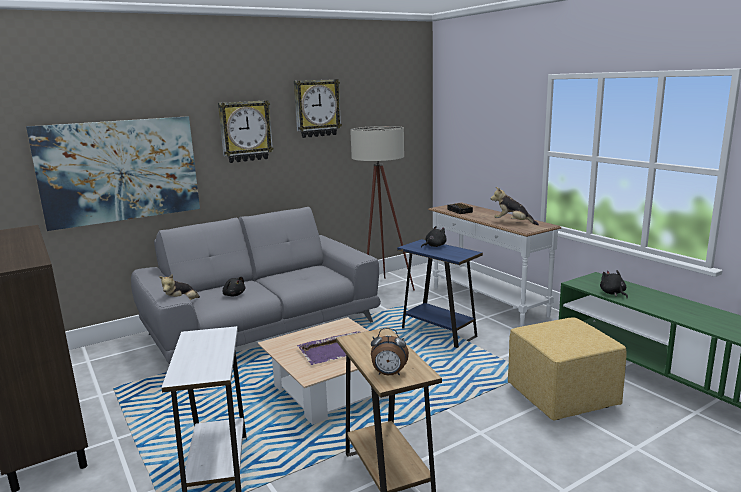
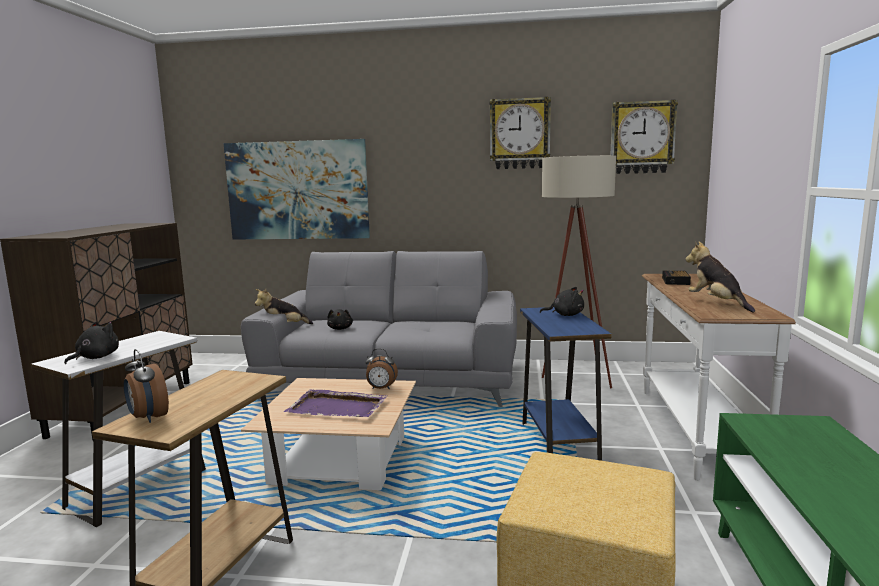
camera: 40 degrees right, 5 degrees down
(245, 131) = (426, 158): wall clock -> wall clock (642, 137)
(337, 329) = (381, 388): none -> alarm clock
(613, 293) = (789, 456): black plush toy -> black plush toy (95, 357)

